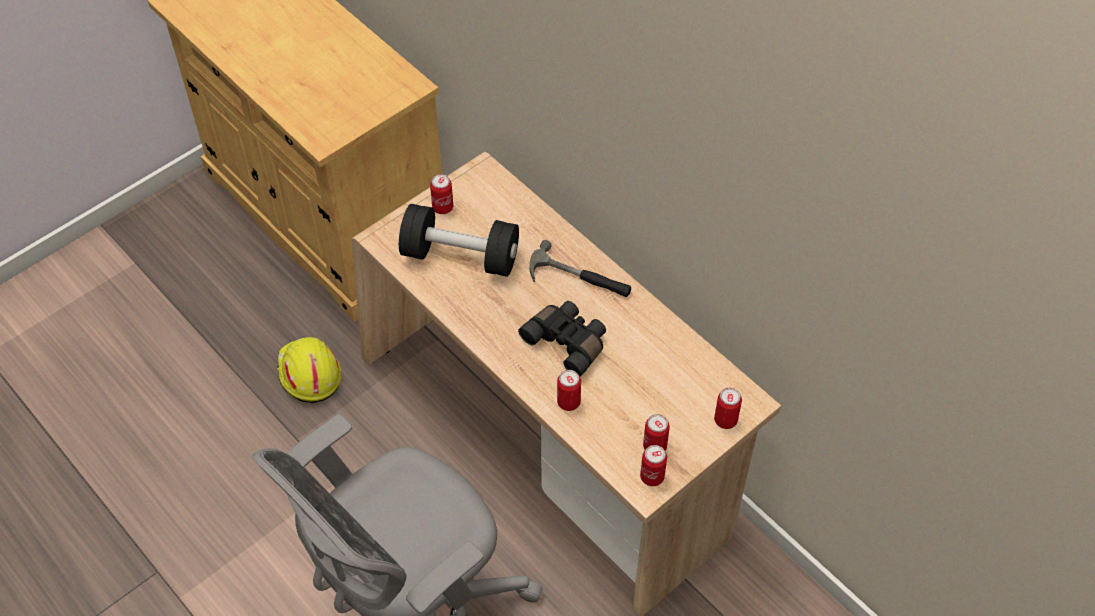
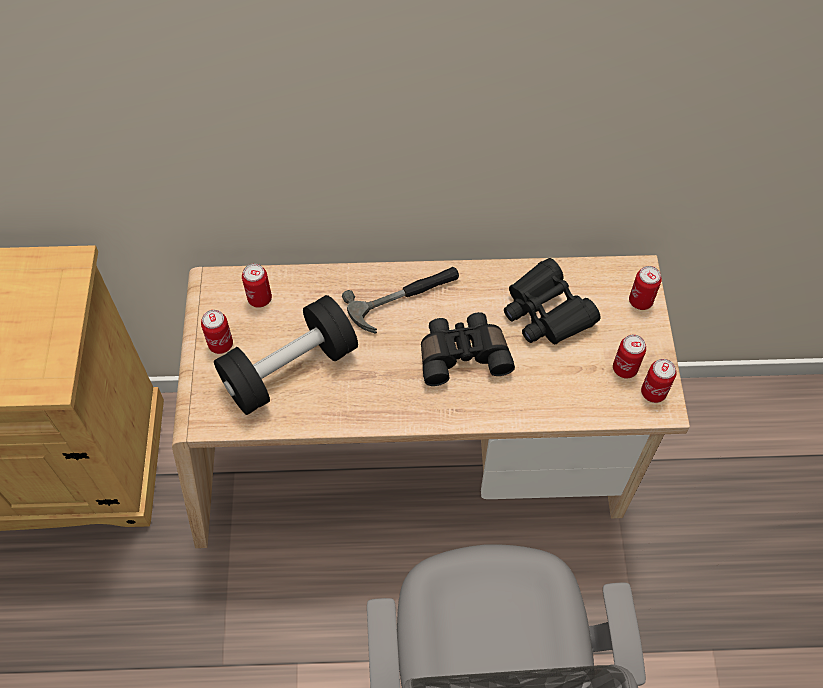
camera: 50 degrees left, 5 degrees up
(308, 373) = (164, 605): yellow hard hat -> none
(568, 402) = (526, 399): can -> can (259, 299)
(654, 368) = (546, 312): none -> black binoculars

